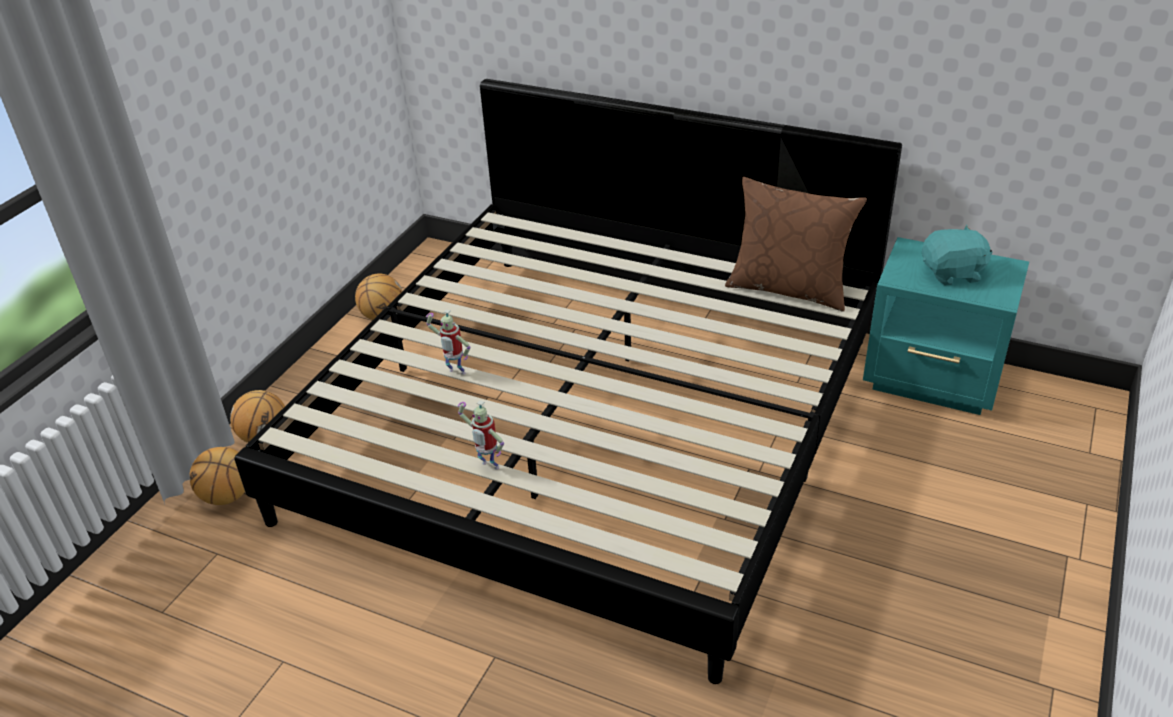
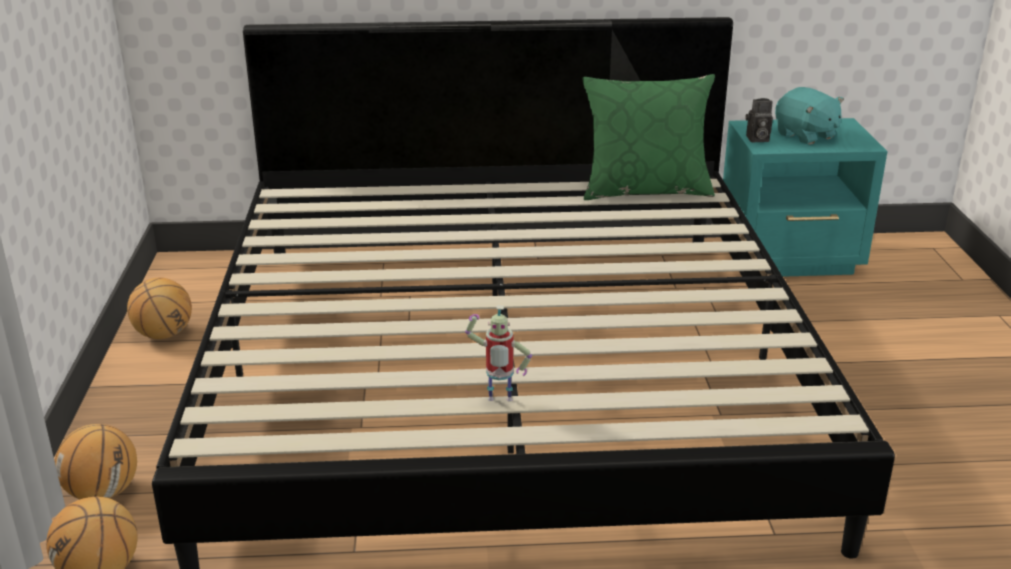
camera: 30 degrees left, 10 degrees down
(455, 373) = (370, 330): toy robot -> none
(789, 288) = (645, 190): brown pillow -> green pillow
(899, 267) = (756, 139): none -> camera
(952, 274) = (805, 136): turquoise plush toy -> turquoise plush toy turned 90 degrees clockwise

